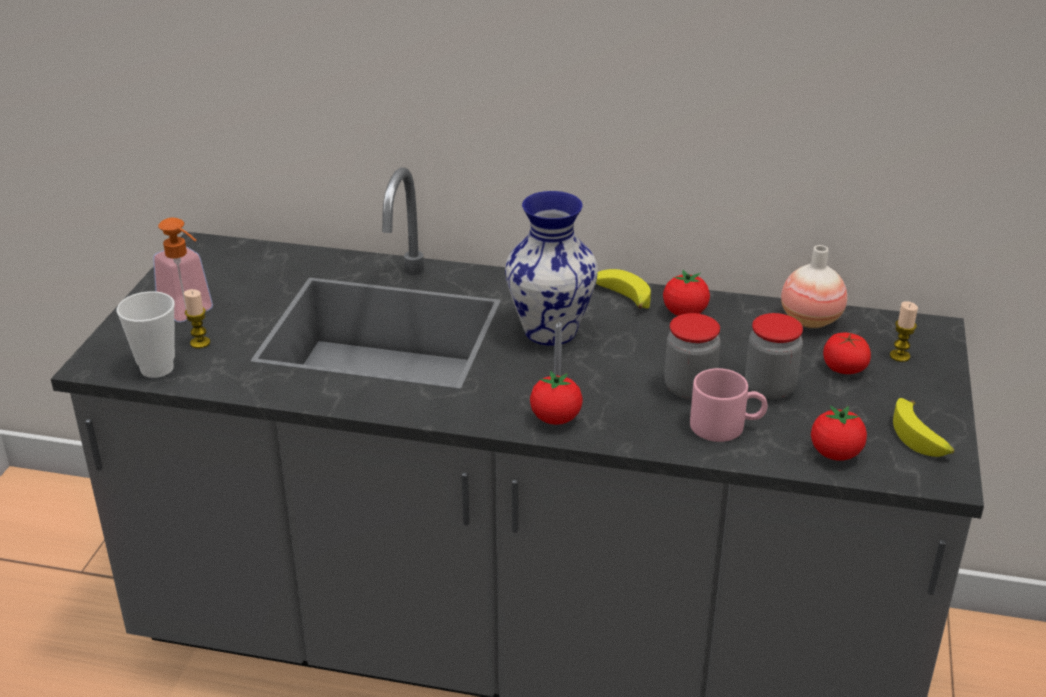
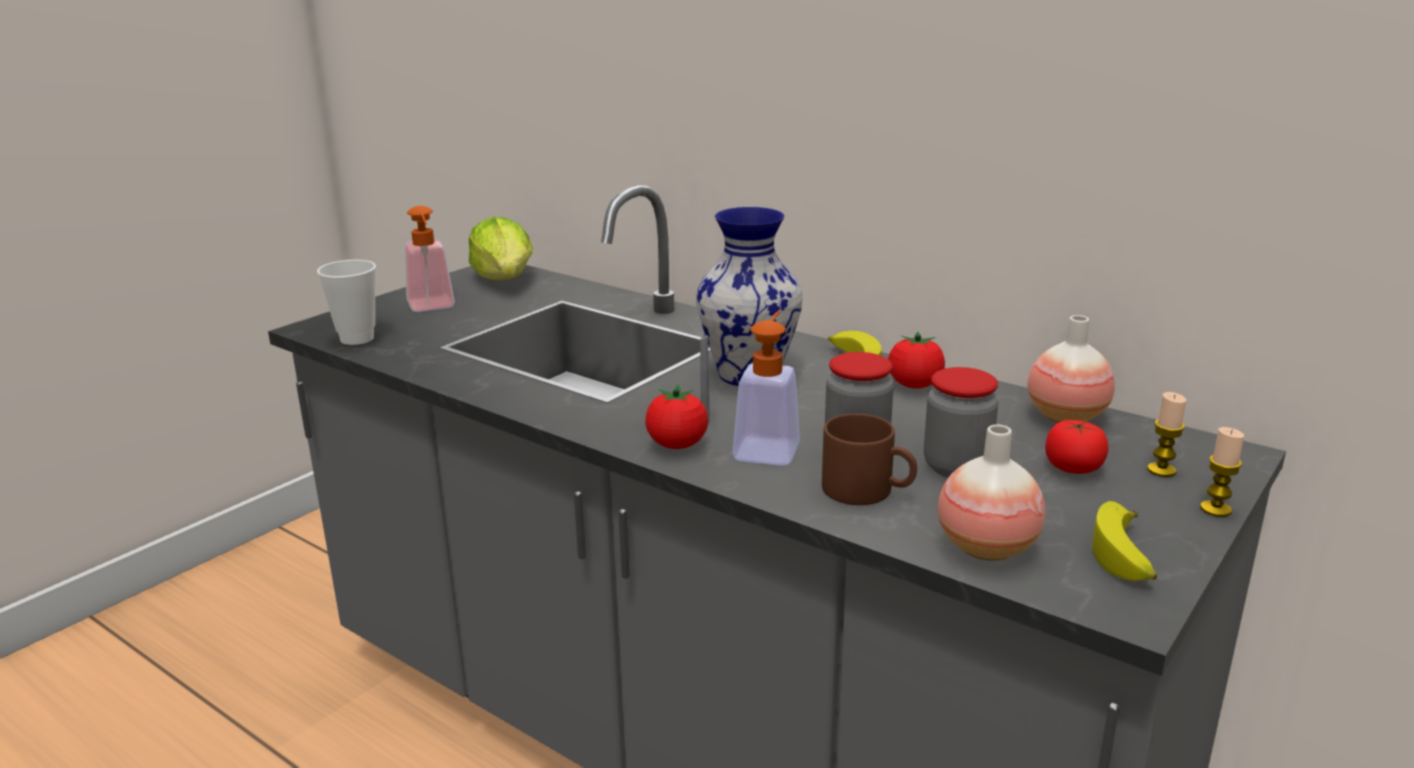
camera: 25 degrees right, 10 degrees down
(200, 343) = (414, 328): candle -> candle (1215, 509)
(227, 261) = (505, 280): none -> lettuce
(625, 402) = (769, 446): none -> soap dispenser
(726, 425) = (868, 491): pink mug -> brown mug
(835, 454) = (986, 548): tomato -> vase

